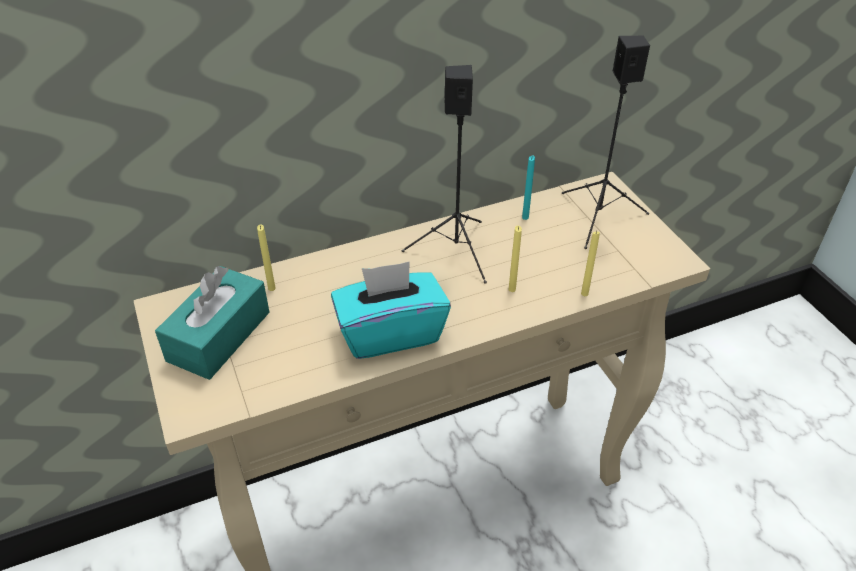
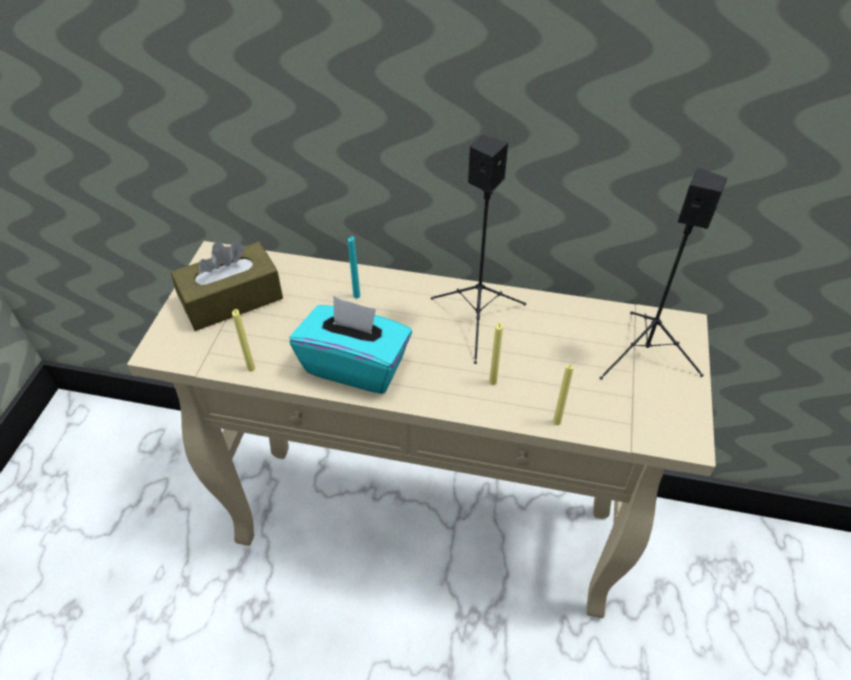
camera: 35 degrees right, 5 degrees up
(219, 336) = (232, 299): turquoise tissue box -> brown tissue box
(271, 288) = (302, 280): yellow candle -> yellow candle (251, 368)
(525, 217) = (571, 320): turquoise candle -> turquoise candle (356, 296)

